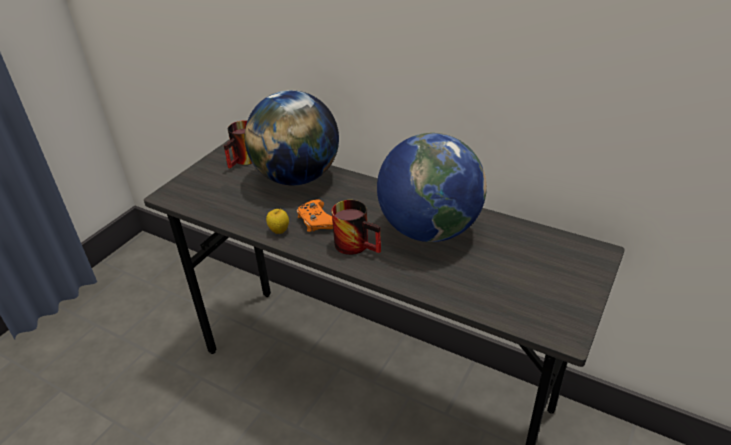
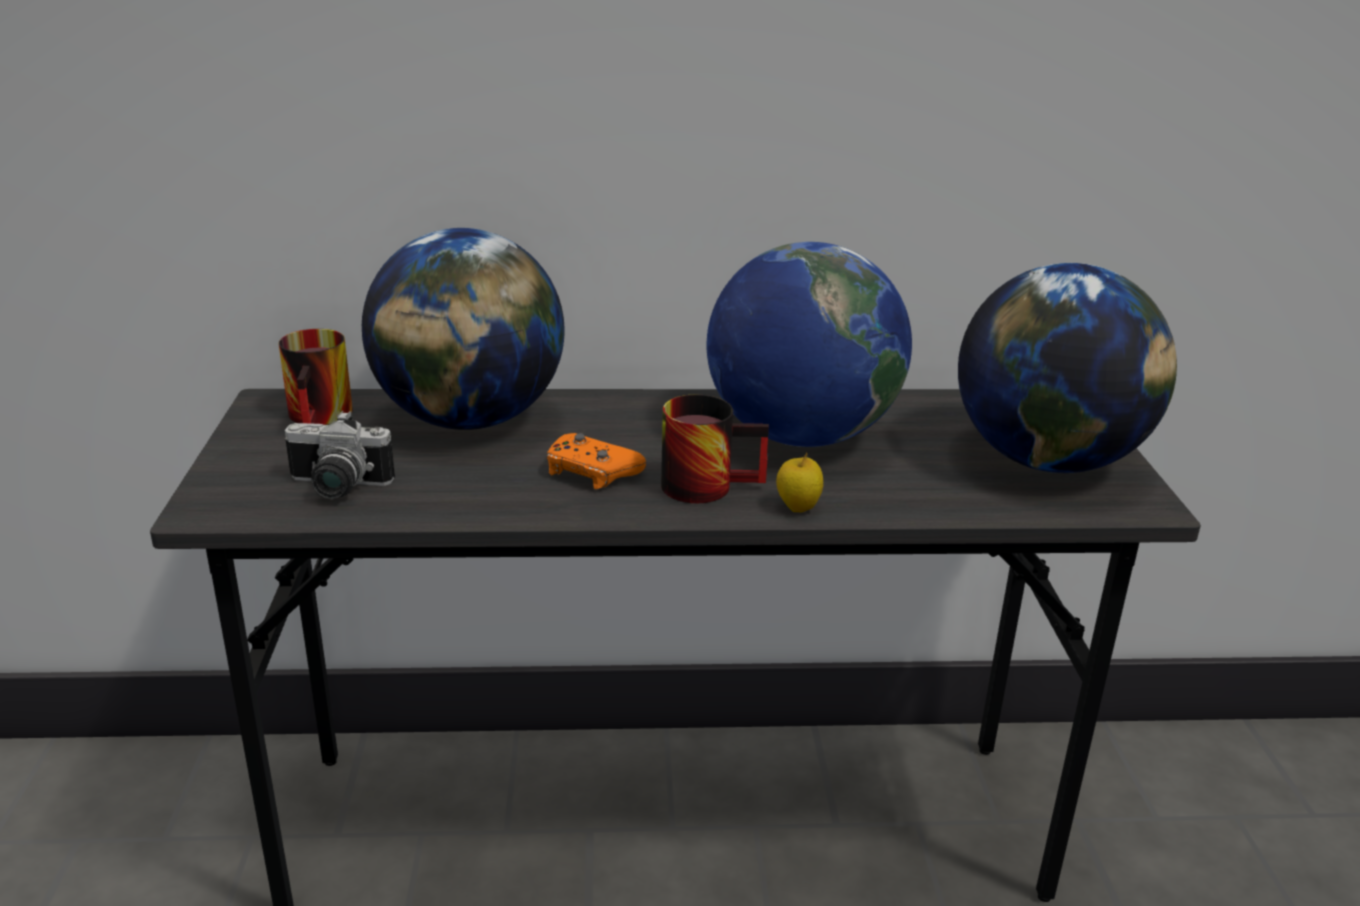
camera: 35 degrees left, 10 degrees down
(217, 198) = (336, 488): none -> camera
(279, 231) = (537, 503): apple -> apple (797, 508)
(542, 287) = (1047, 461): none -> globe

